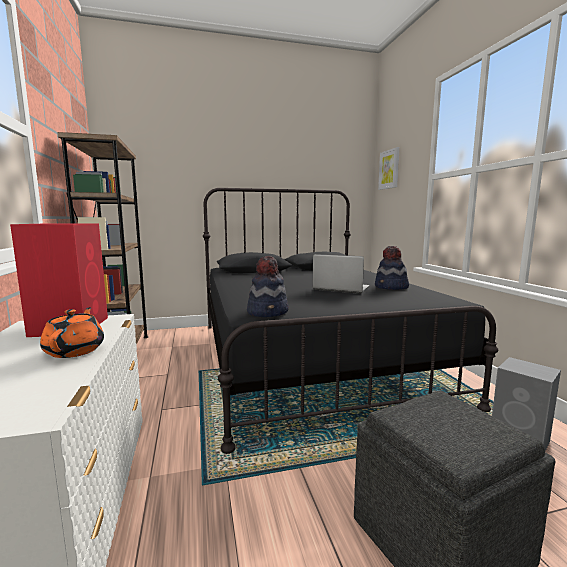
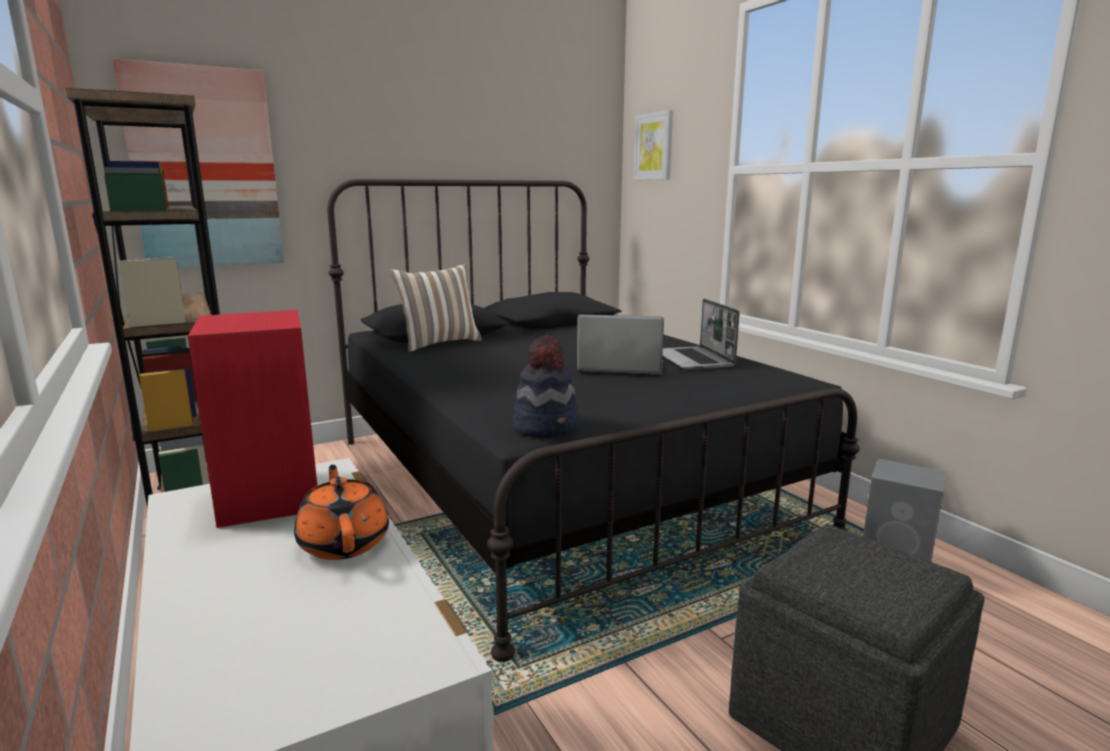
camera: 15 degrees left, 5 degrees up
(145, 182) = (205, 169): none -> picture
(250, 273) = (439, 343): none -> pillow
(391, 287) = (694, 360): hat -> laptop

